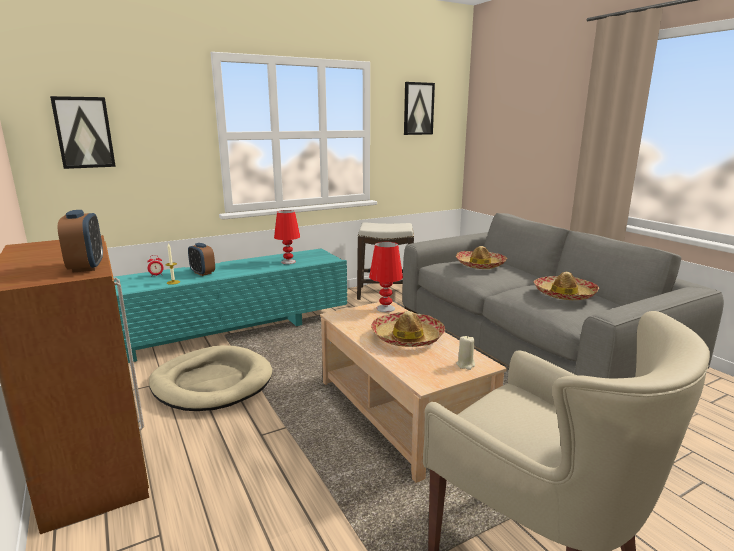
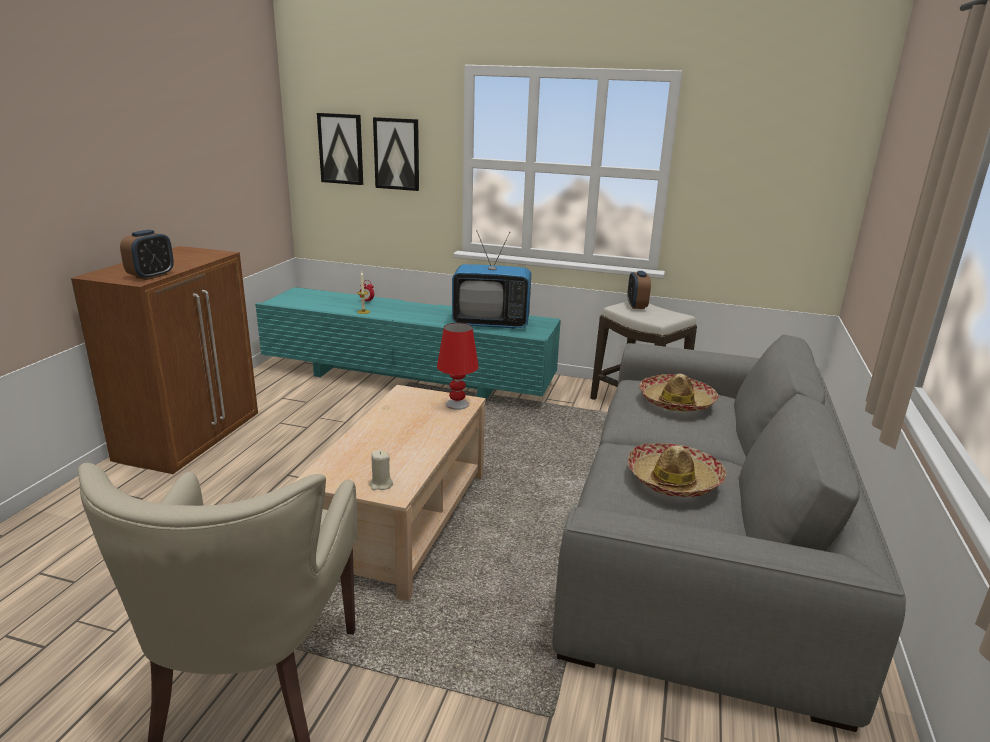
camera: 45 degrees right, 5 degrees up
(202, 273) = (401, 310): alarm clock -> alarm clock (636, 306)
(212, 382) = (331, 418): beige dog bed -> none
(288, 262) = (491, 323): red table lamp -> television
(407, 337) = (403, 438): hat -> none
(418, 108) = (765, 143): picture -> picture (397, 154)

